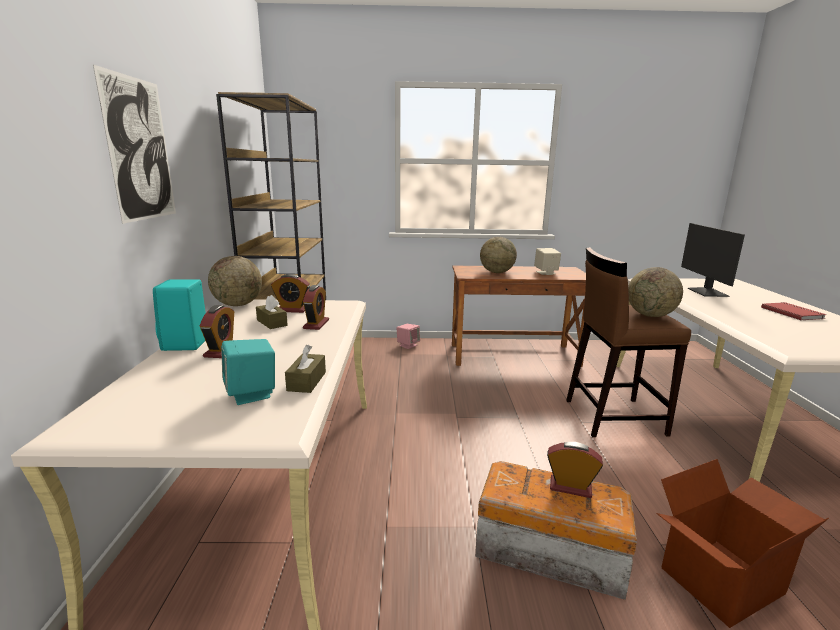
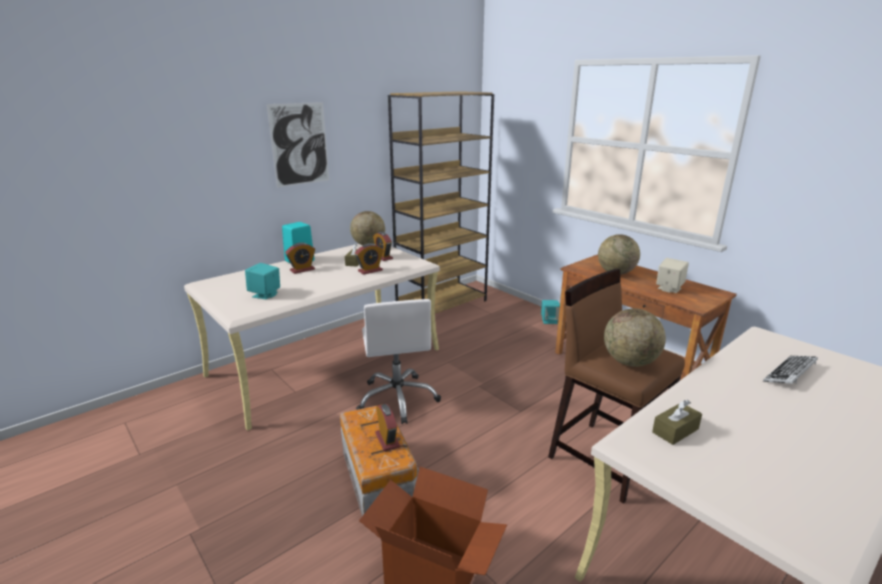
camera: 50 degrees right, 5 degrees up
(306, 381) = (292, 298): brown tissue box -> brown tissue box (675, 430)
(408, 345) = (549, 321): pink speaker -> turquoise speaker
(418, 469) = (398, 398): none -> white office chair
(706, 292) = (790, 374): monitor -> keyboard
(792, 313) = (818, 438): red book -> none

